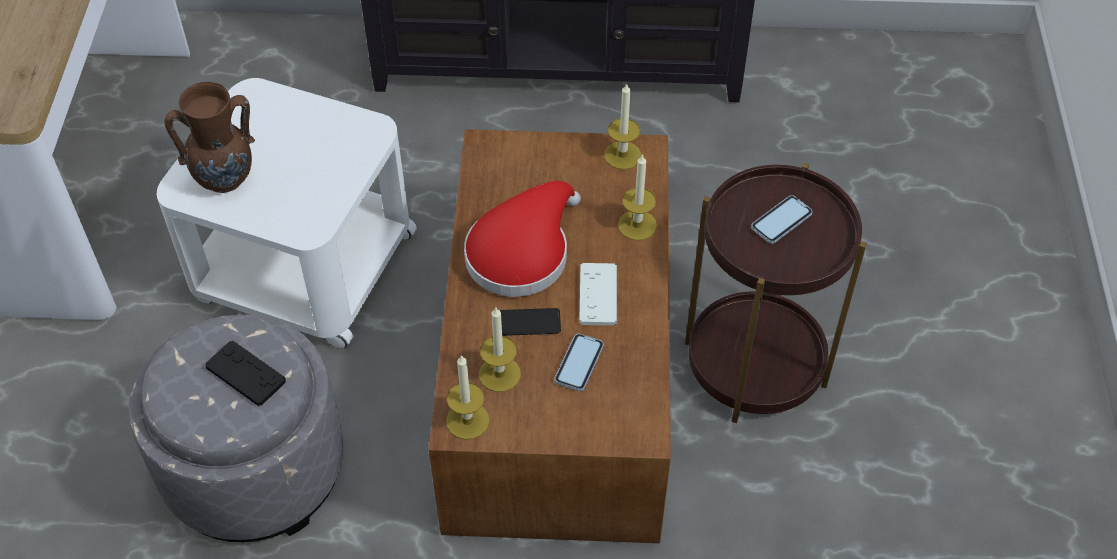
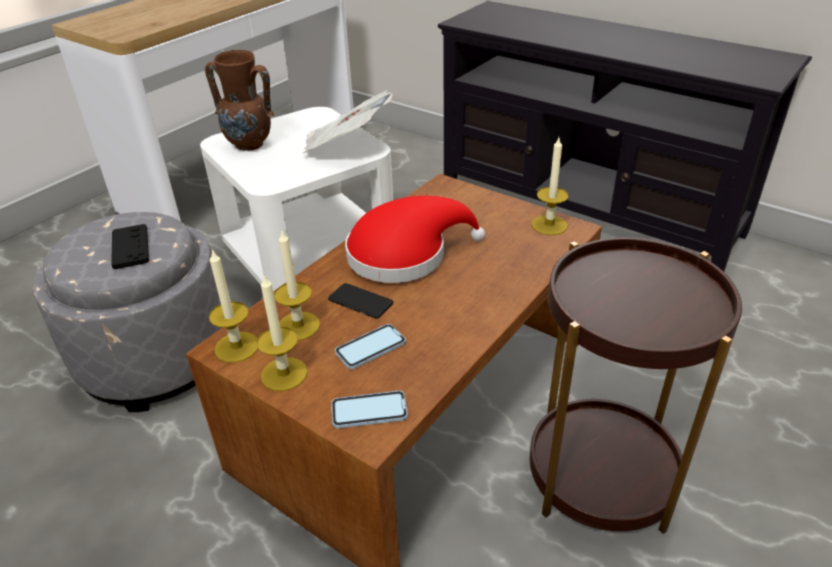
camera: 35 degrees right, 15 degrees down
(340, 135) = (346, 146): none -> newspaper
(598, 295) = (437, 306): white game controller -> none
(637, 225) = (519, 272): candle -> candle (284, 374)
(781, 221) = (645, 292): phone -> phone (369, 411)

